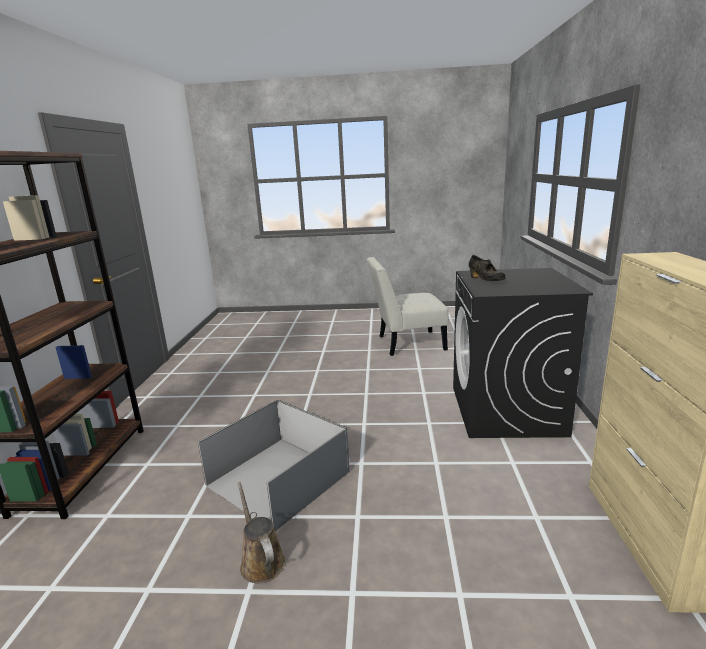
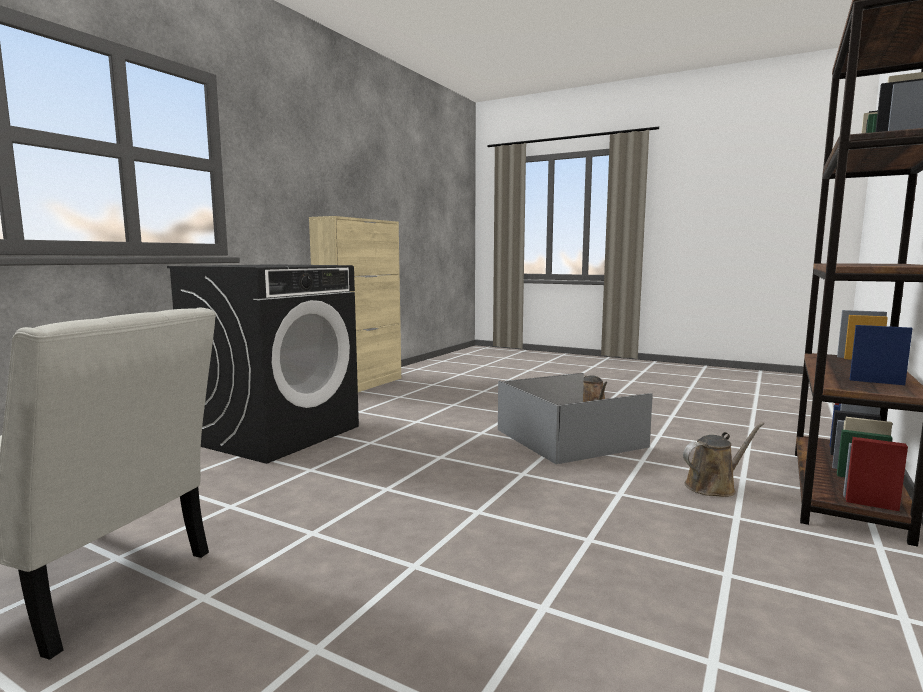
camera: 155 degrees left, 10 degrees down
(175, 448) = (714, 486): none -> brown watering can
(485, 280) = (287, 265): black shoe -> none

